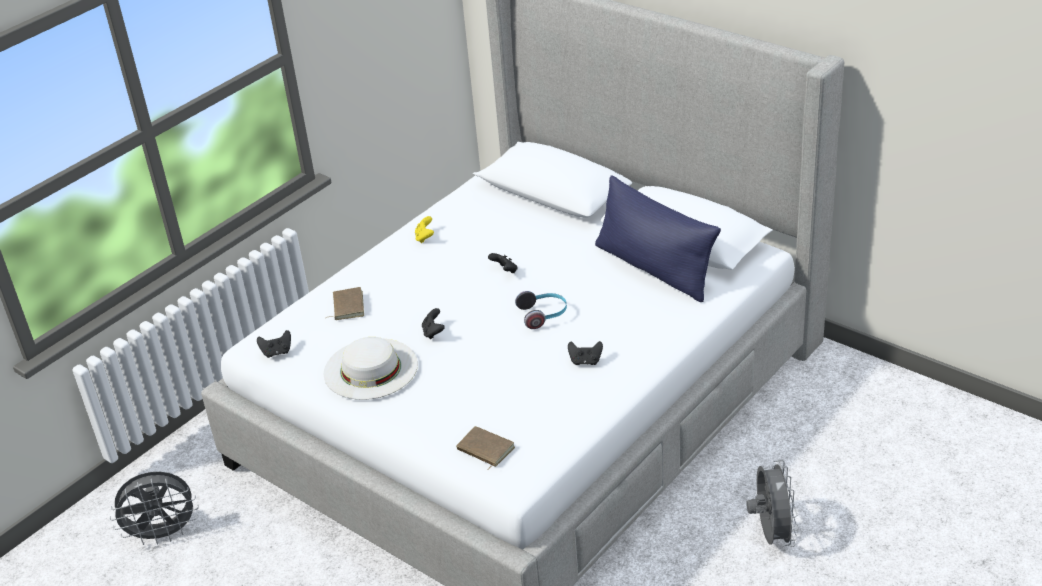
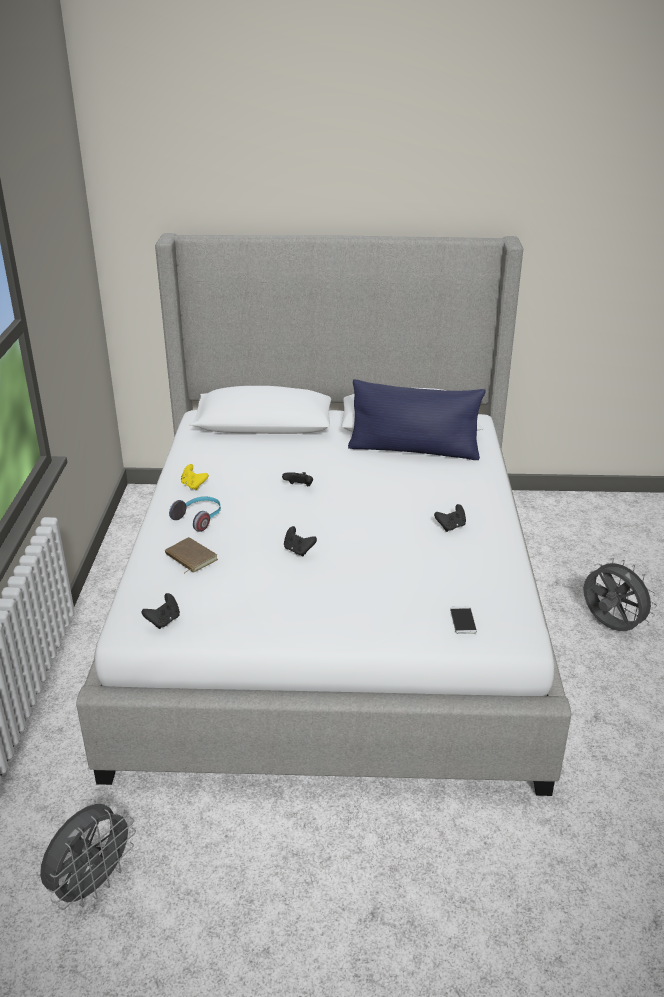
camera: 40 degrees left, 5 degrees down
(370, 369) = (279, 598): white hat -> none
(484, 450) = (463, 620): brown book -> phone
(543, 315) = (374, 507): headphones -> headphones (199, 519)

